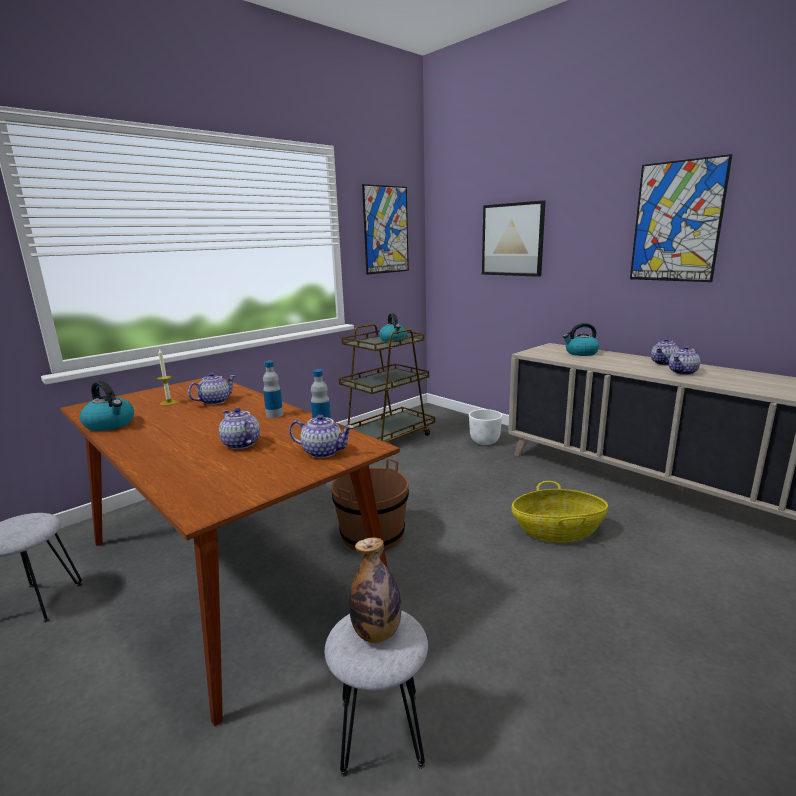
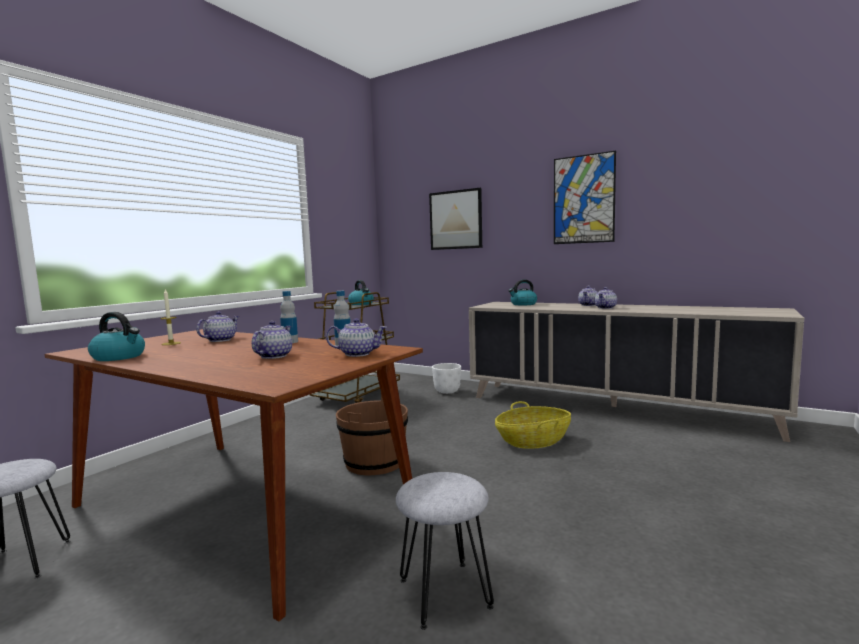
camera: 15 degrees left, 10 degrees down
(240, 444) = (274, 356): teapot -> teapot turned 75 degrees clockwise
(377, 633) = (441, 485): bottle -> none
(386, 230) = (346, 213): picture -> none

